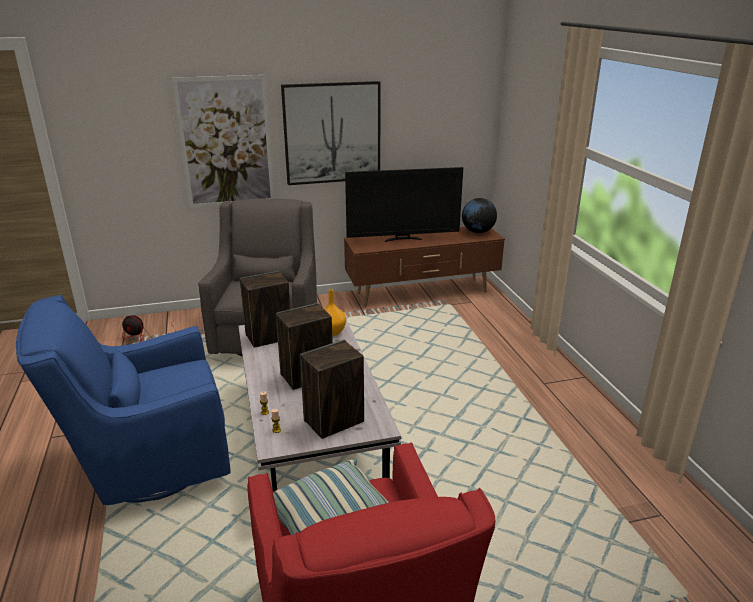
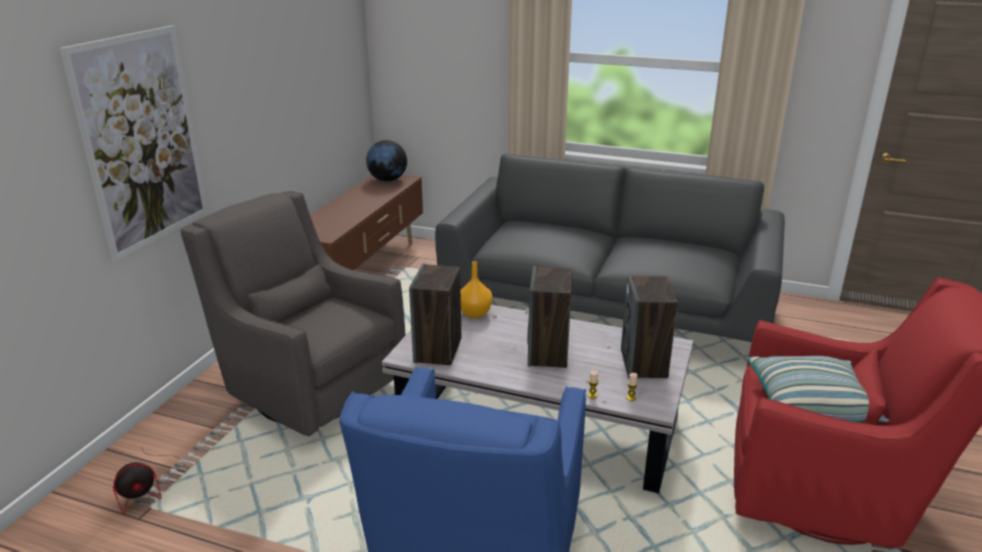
camera: 55 degrees left, 0 degrees up
(332, 133) = (248, 97): picture -> none
(403, 239) = (341, 212): television -> none
(518, 407) = (606, 308): none -> grey sofa

